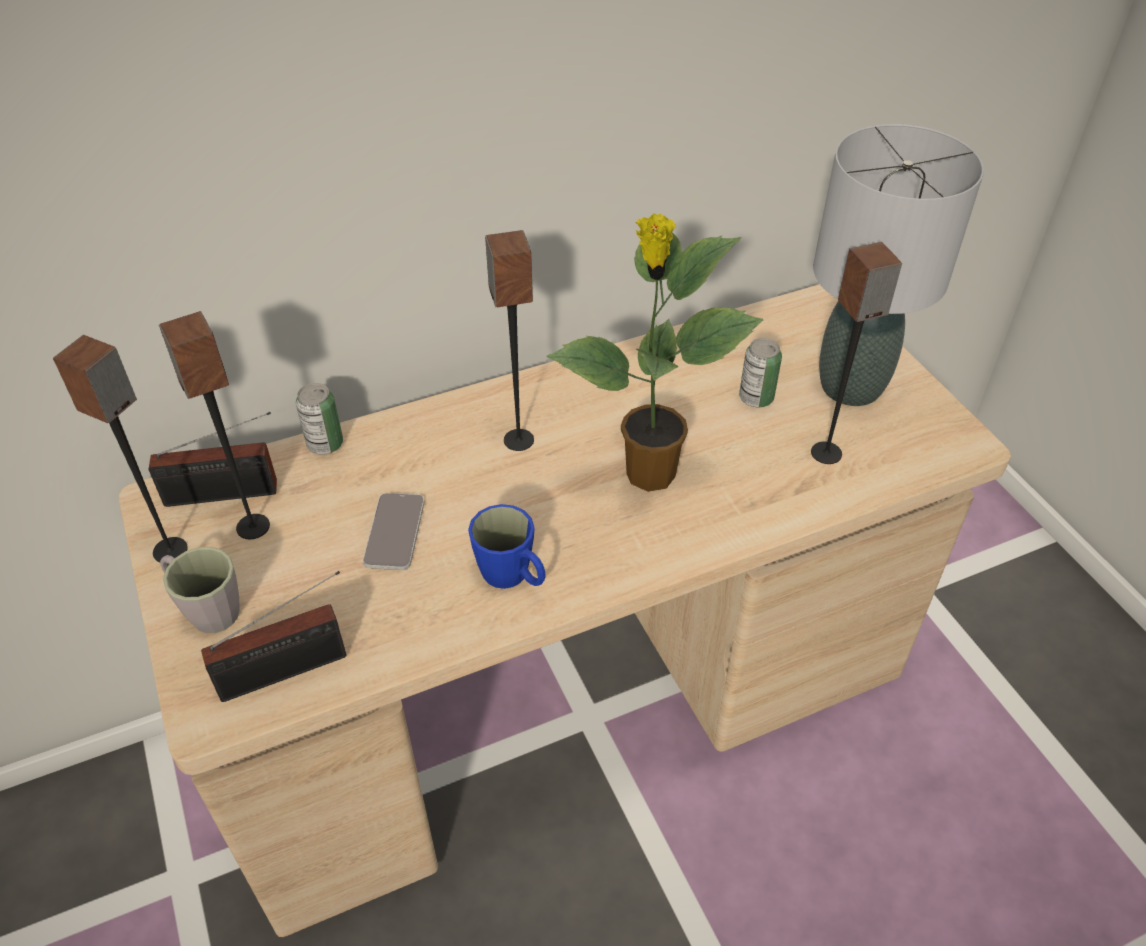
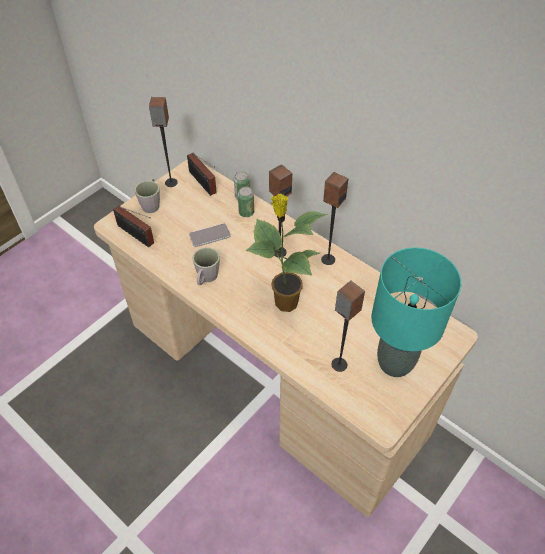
camera: 65 degrees right, 5 degrees up
(252, 527) = (192, 197): speaker -> speaker (328, 259)
(513, 577) = (206, 278): blue mug -> grey mug
(756, 398) = (360, 326): can -> can (246, 212)
(850, 387) = (394, 363): grey table lamp -> turquoise table lamp

